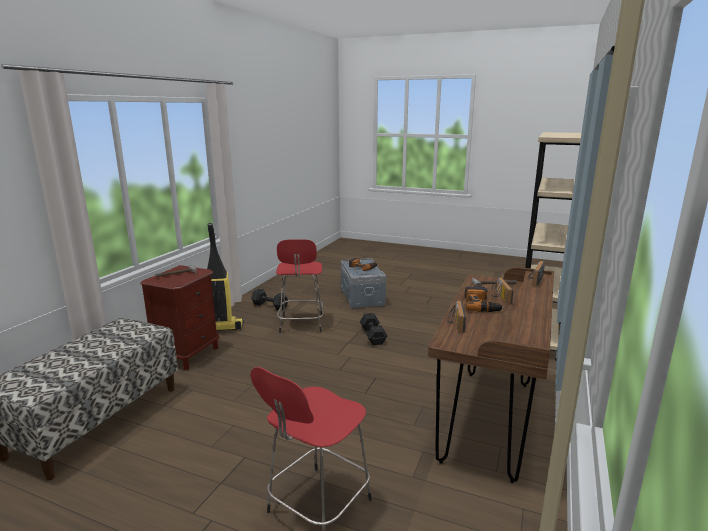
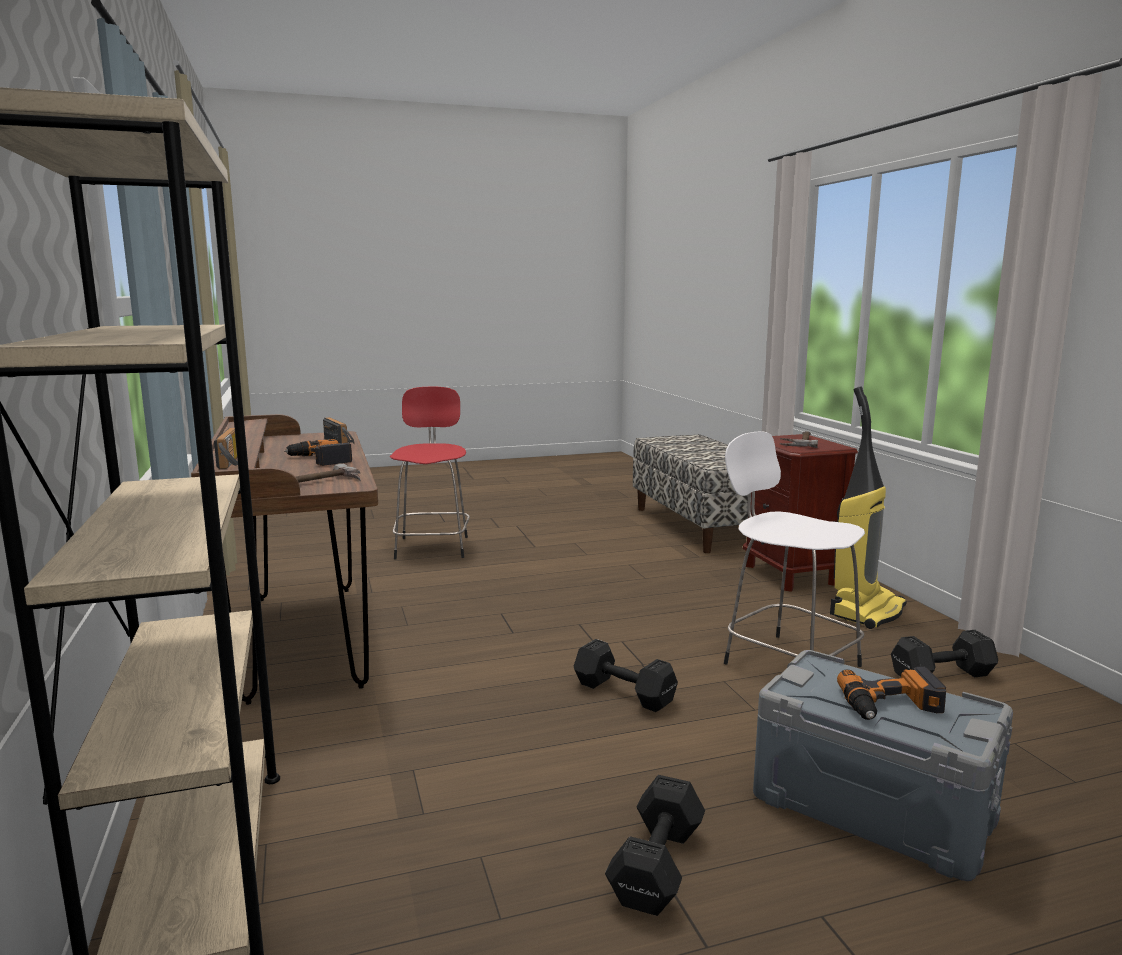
camera: 140 degrees right, 5 degrees down
(301, 324) = (787, 663): red stool -> white stool
(426, 305) = (654, 868): none -> black dumbbell
(499, 297) = (296, 470): radio -> none

